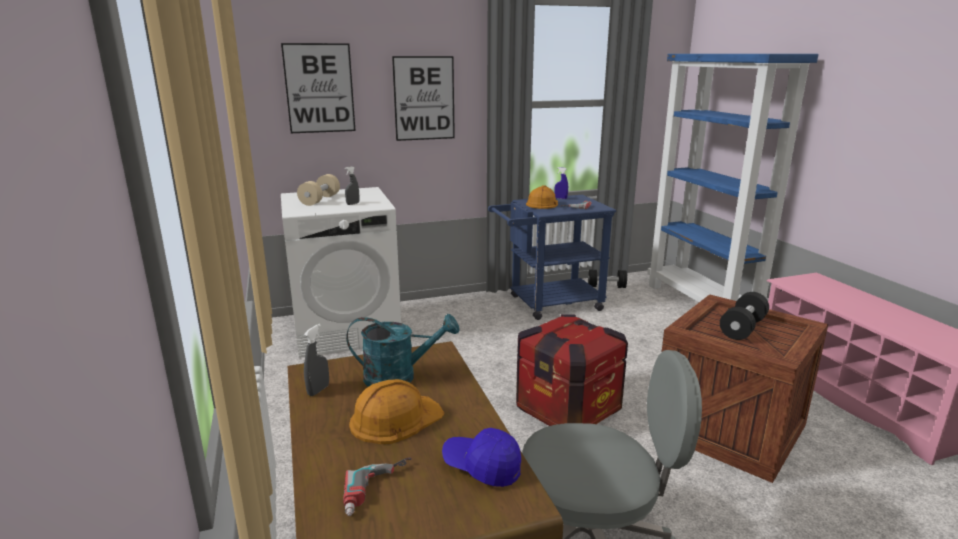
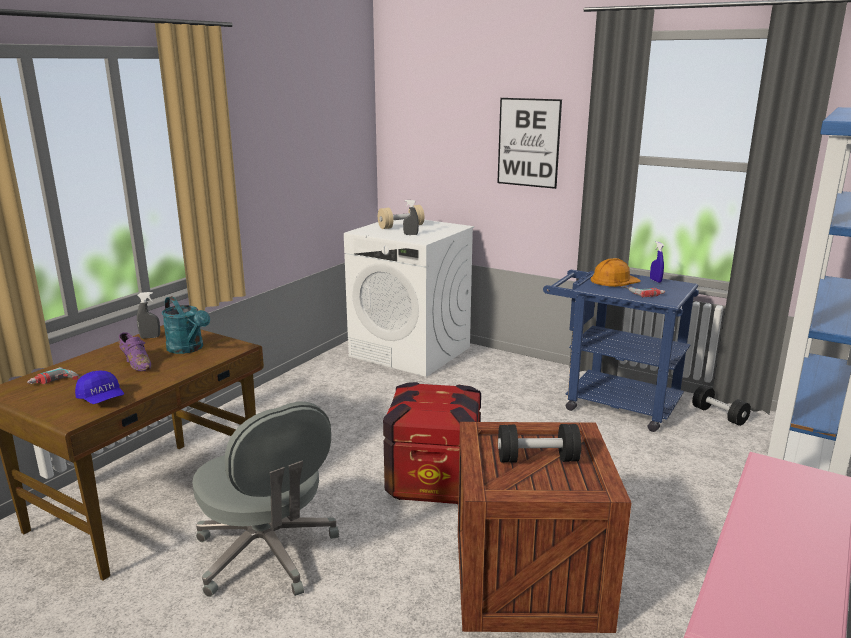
camera: 50 degrees right, 0 degrees up
(319, 88) = (437, 125): picture -> none
(395, 418) = (136, 363): orange hard hat -> purple shoe
(482, 467) = (102, 399): blue cap -> blue cap turned 150 degrees clockwise

